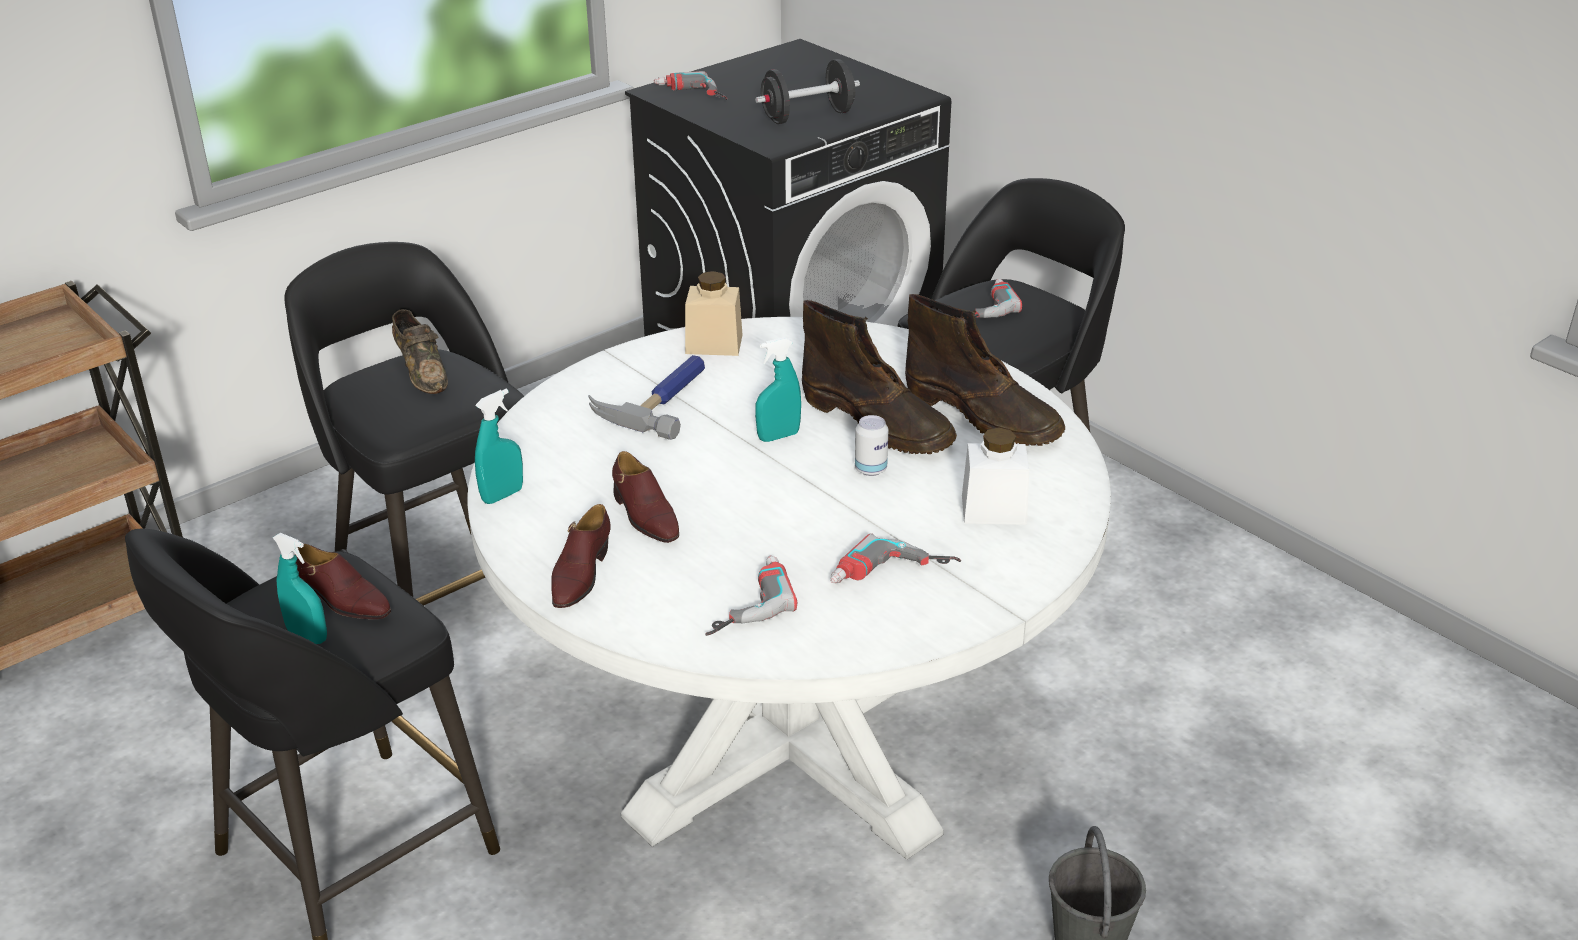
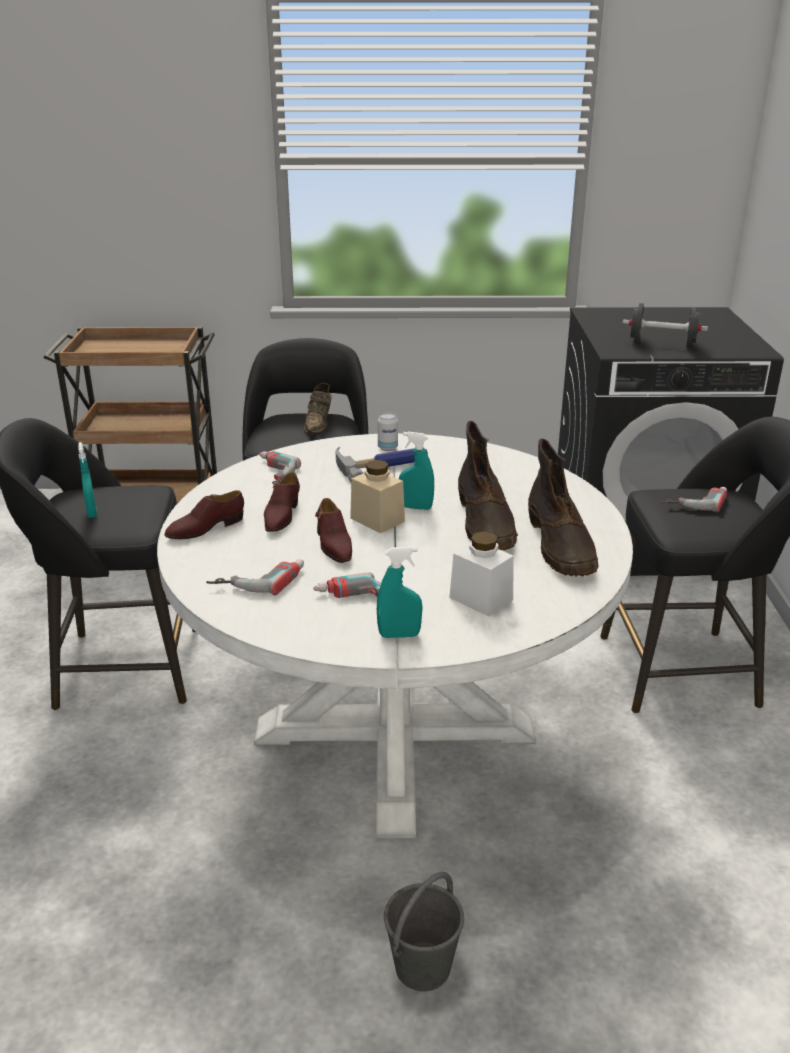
camera: 40 degrees right, 5 degrees down
(343, 600) = (129, 505): brown shoe -> brown shoe (333, 545)
(502, 495) = (233, 478): turquoise spray bottle -> turquoise spray bottle (399, 635)
(690, 95) = (604, 317): power drill -> power drill (269, 474)
(714, 344) = (456, 450): beige jar -> beige jar (377, 519)
(870, 469) = (440, 545): can -> can (387, 448)

